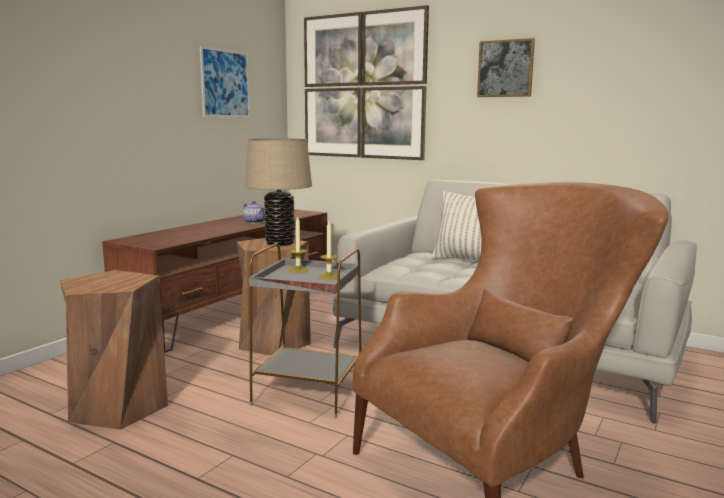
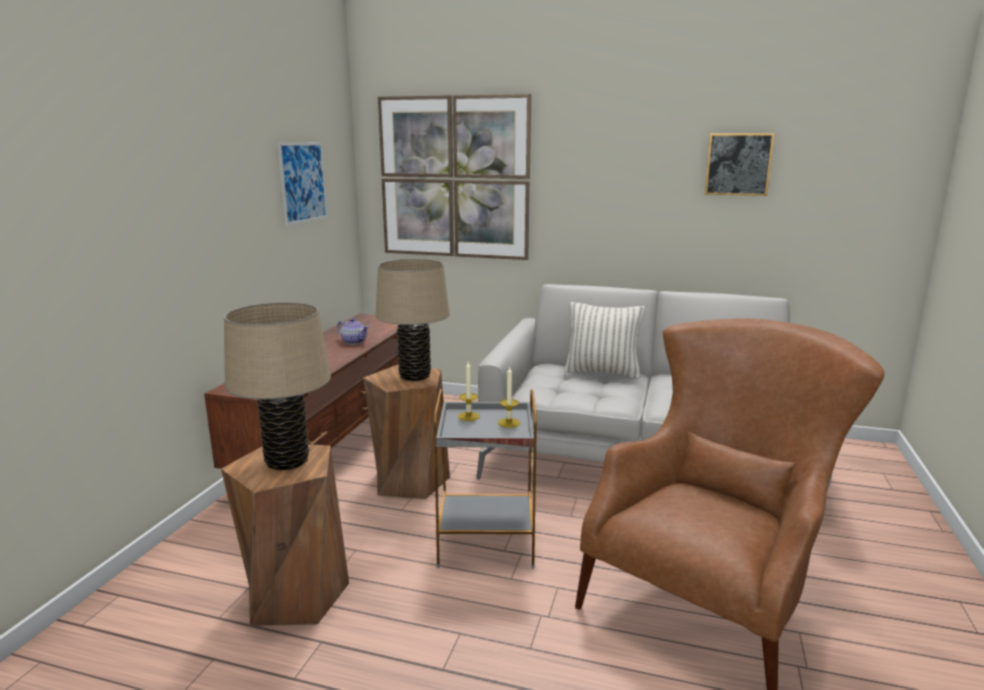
camera: 15 degrees left, 5 degrees up
(113, 281) = (287, 461): none -> beige table lamp
(505, 68) = (617, 166): picture -> picture (738, 164)

